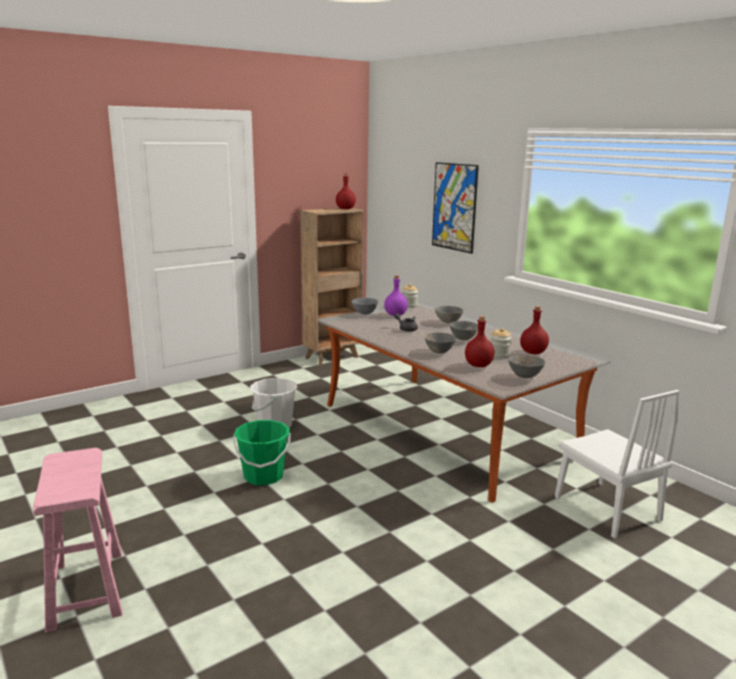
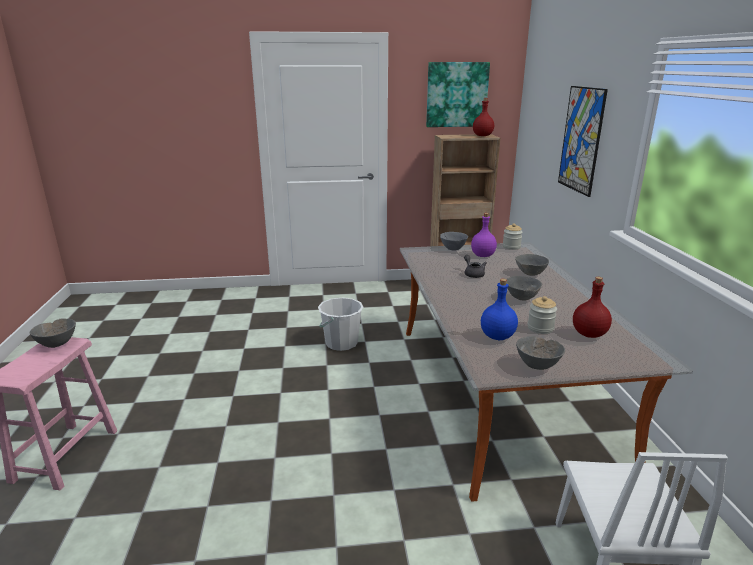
camera: 30 degrees right, 5 degrees up
(263, 476) = (284, 392): green bucket -> none
(315, 171) = (456, 94): none -> picture
(439, 352) = (473, 309): grey bowl -> grey bowl (57, 344)
(478, 365) = (498, 336): red bottle -> blue bottle

